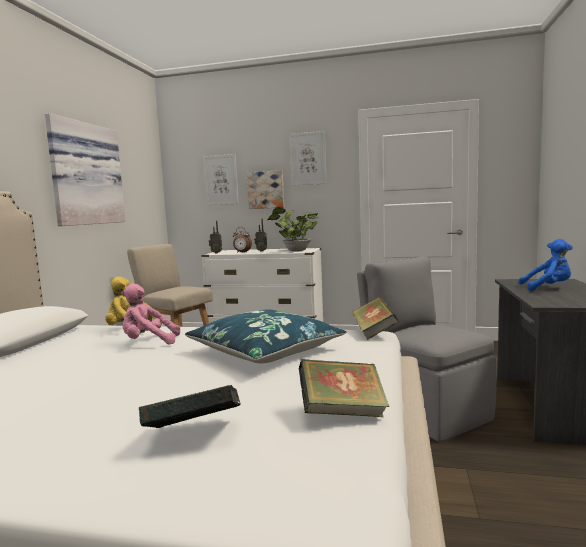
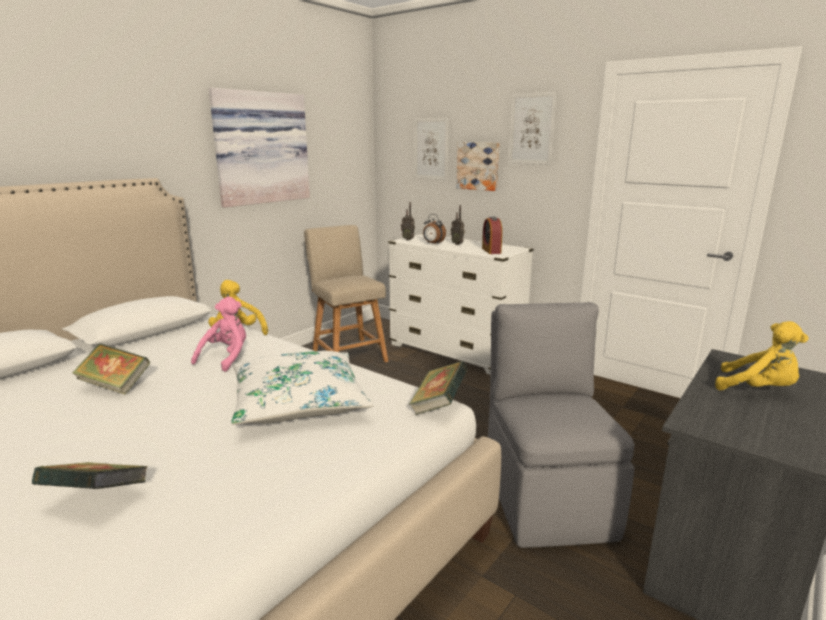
camera: 25 degrees right, 10 degrees up
(148, 342) = (226, 358): pink plush toy -> pink plush toy turned 90 degrees clockwise
(265, 351) = (299, 401): blue pillow -> white pillow
(295, 251) = (491, 251): potted plant -> alarm clock
(342, 413) = (237, 519): book -> book (115, 385)
(548, 288) = (758, 389): blue plush toy -> yellow plush toy

